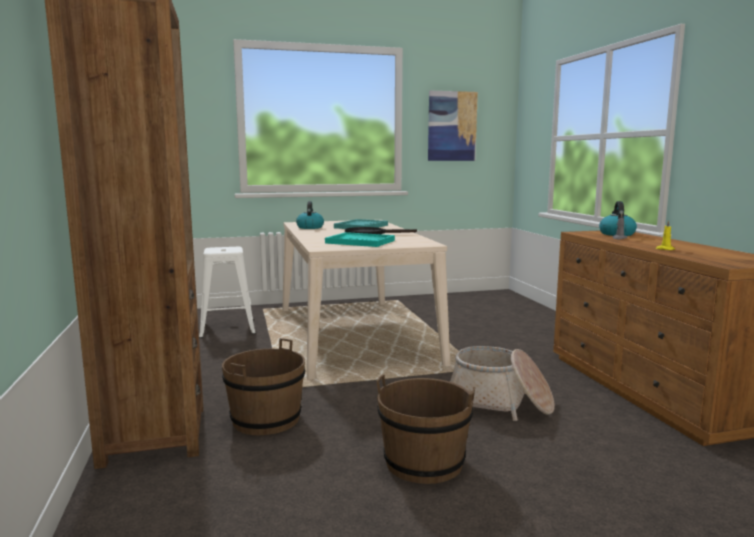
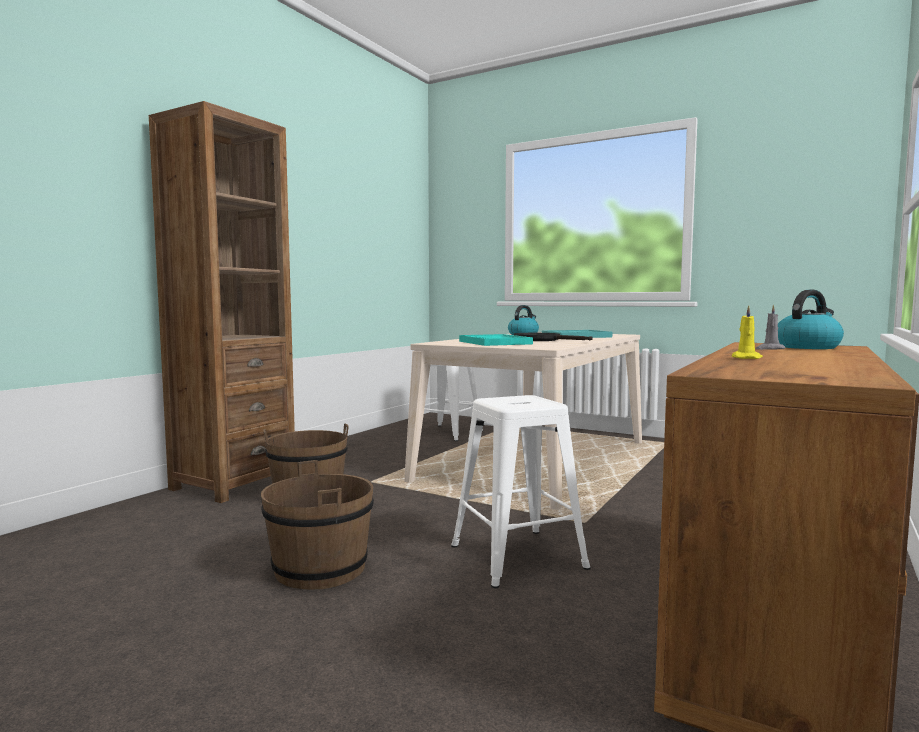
camera: 45 degrees right, 5 degrees down
(452, 126) = (771, 211): picture -> none
(499, 403) = (517, 557): basket -> white stool

